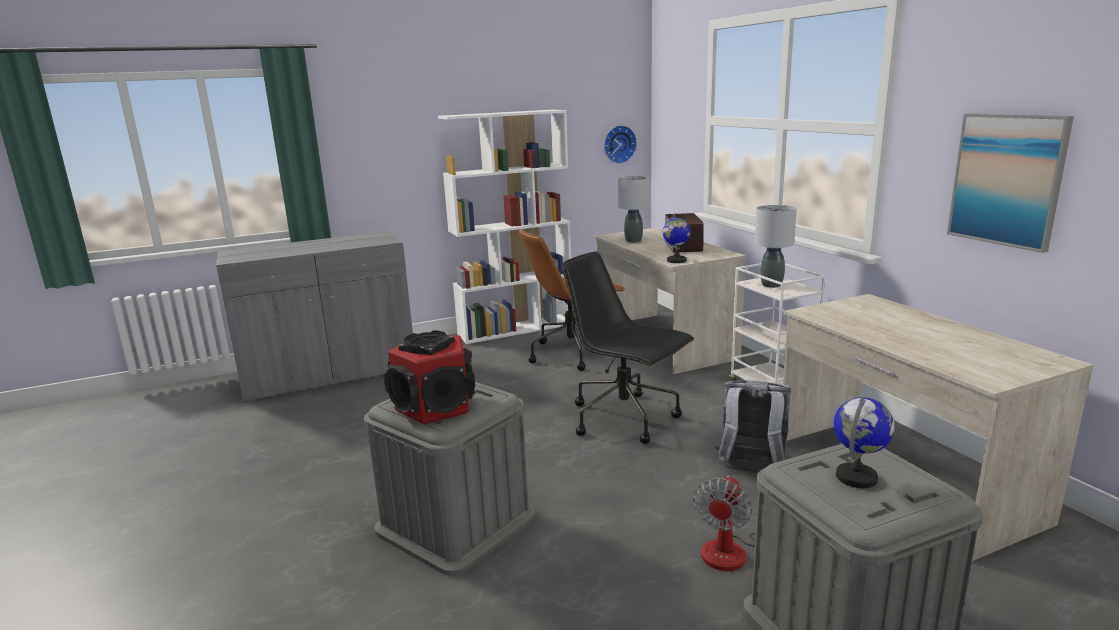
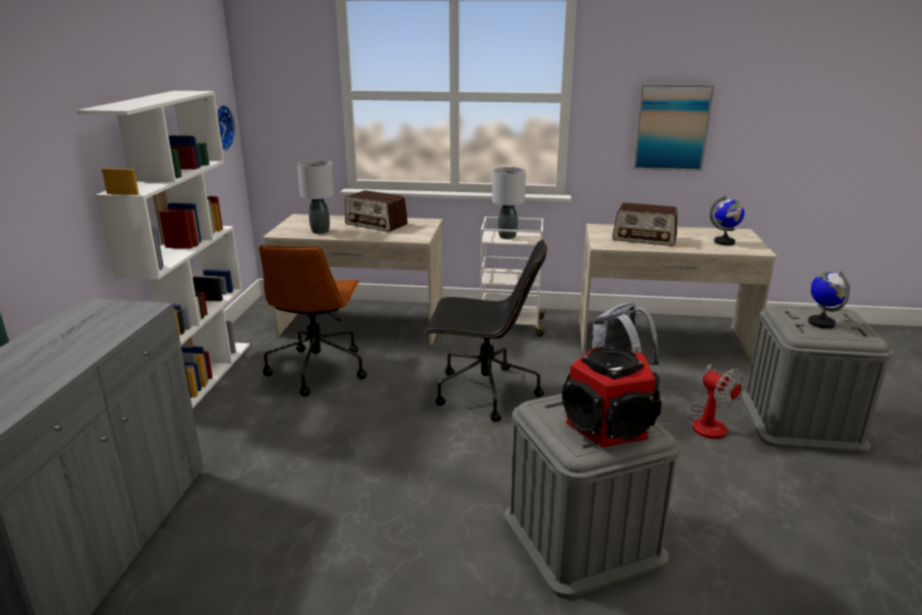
camera: 60 degrees left, 5 degrees up
(625, 418) = (484, 392): black office chair -> black office chair turned 150 degrees counterclockwise
(676, 260) = (415, 237): globe -> globe (724, 242)
(879, 322) = (644, 238): none -> radio

